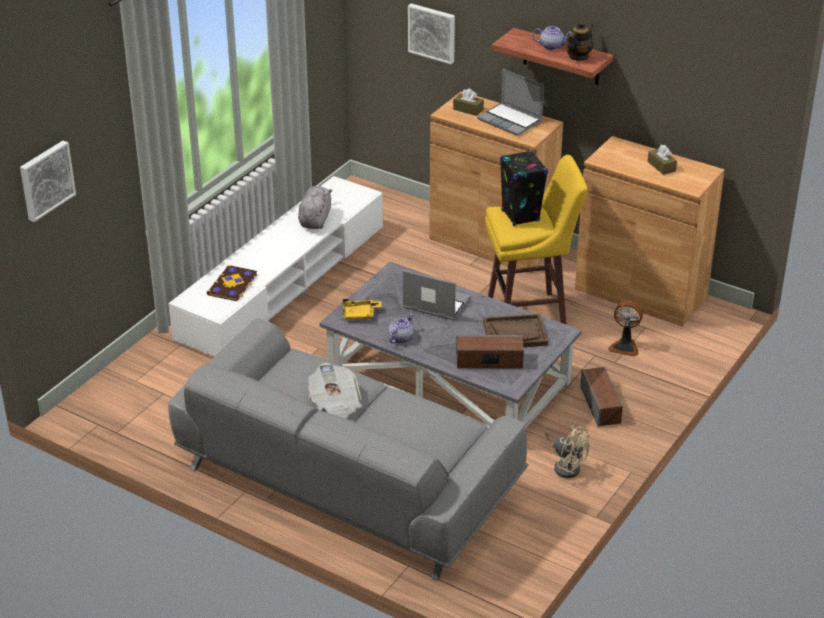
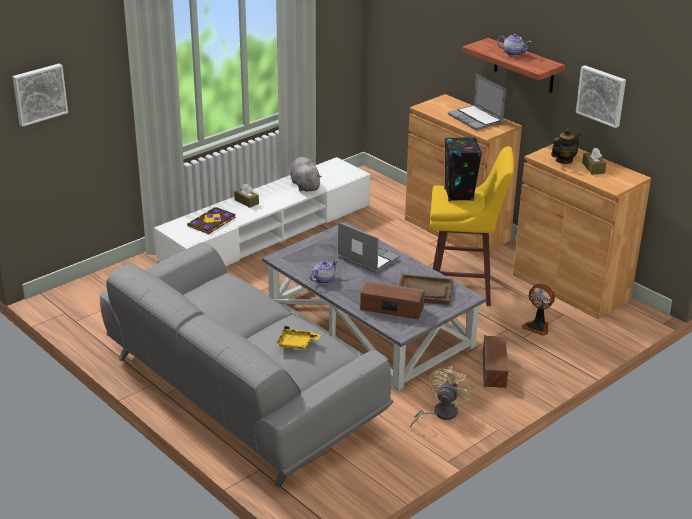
camera: 15 degrees right, 5 degrees down
(315, 219) = (305, 185): grey plush toy -> grey plush toy turned 45 degrees counterclockwise
(335, 404) = (239, 319): newspaper -> none
(360, 314) = (299, 256): yellow tray -> yellow tray (297, 344)
(432, 32) = (427, 41): picture -> picture (602, 95)
(468, 109) = (443, 107): brown tissue box -> brown tissue box (246, 202)
(566, 466) = (440, 413): beige fan -> beige fan turned 120 degrees counterclockwise
(578, 57) = (533, 63): teapot -> teapot (563, 160)

